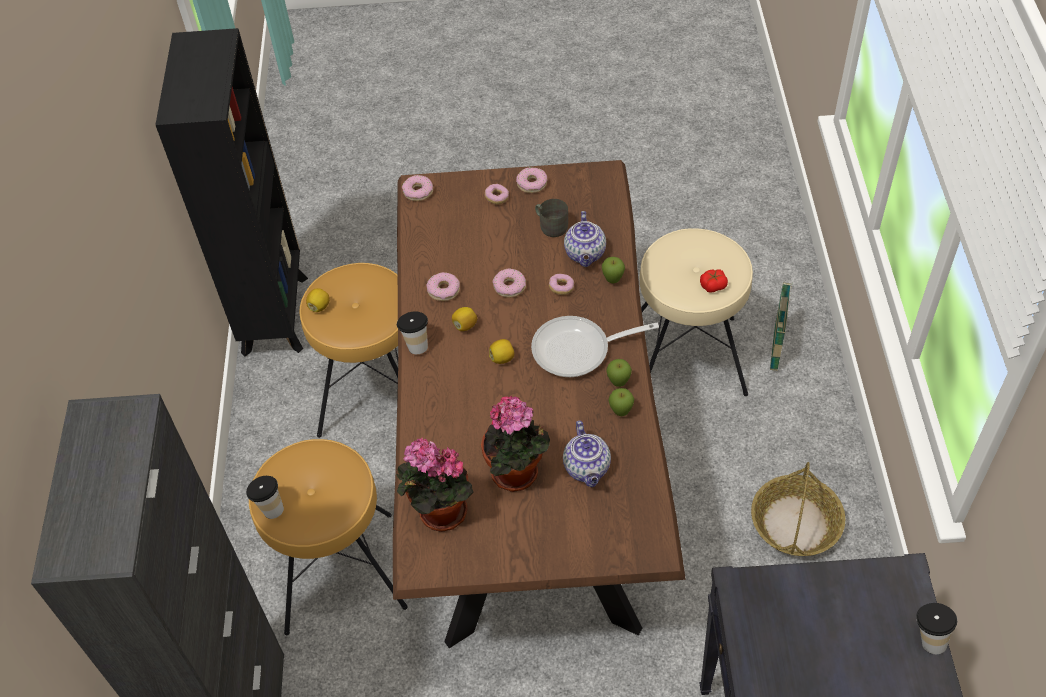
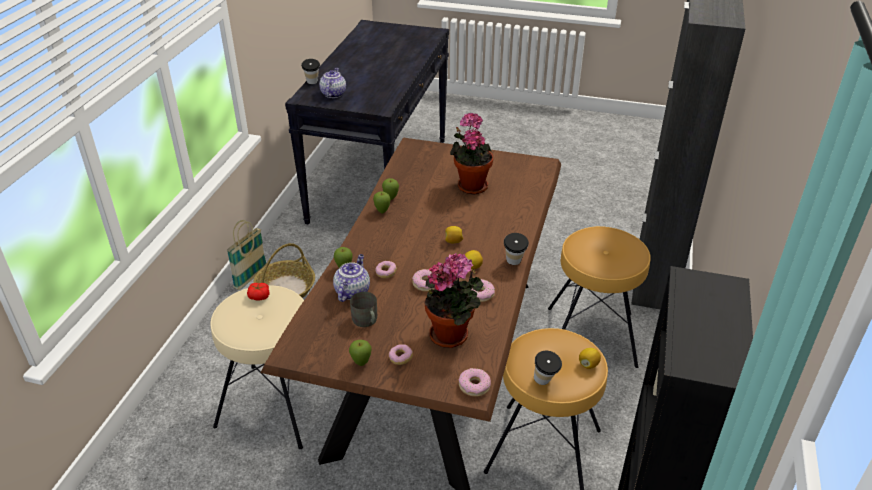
camera: 165 degrees left, 15 degrees down
(270, 507) = (634, 245): cup -> cup (545, 383)
(438, 513) = (525, 180): potted plant -> potted plant (452, 335)
(532, 184) = (361, 363): donut -> apple
(578, 350) = (397, 233): frying pan -> none
(587, 468) = (427, 179): teapot -> teapot (333, 94)
(776, 348) = (203, 392): basket -> basket (251, 278)

